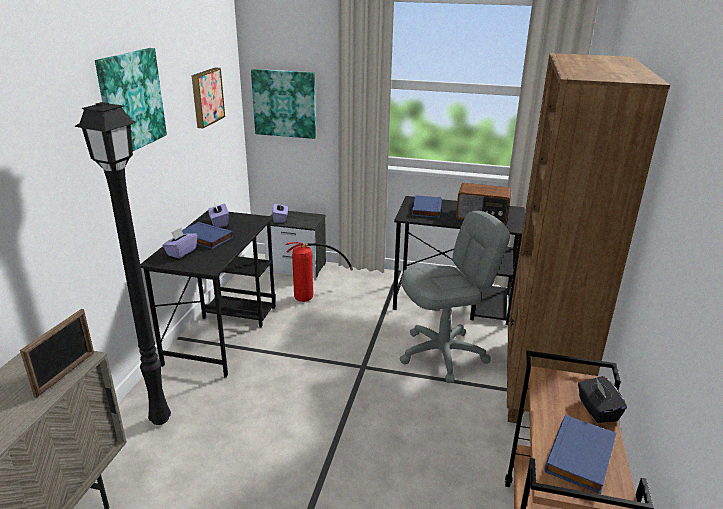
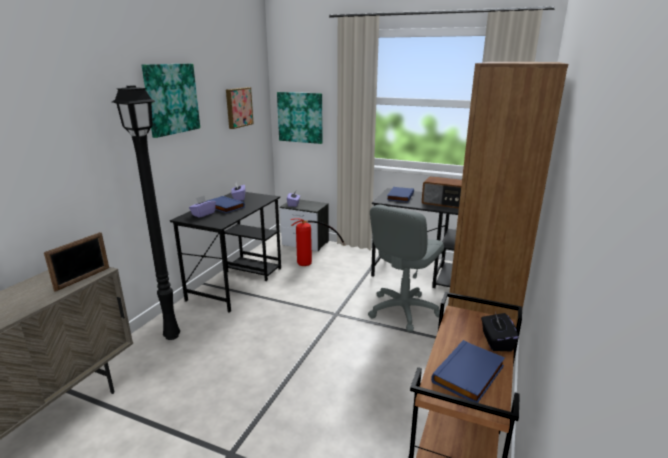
camera: 10 degrees right, 5 degrees down
(443, 354) = (403, 310): grey office chair -> grey office chair turned 135 degrees clockwise

